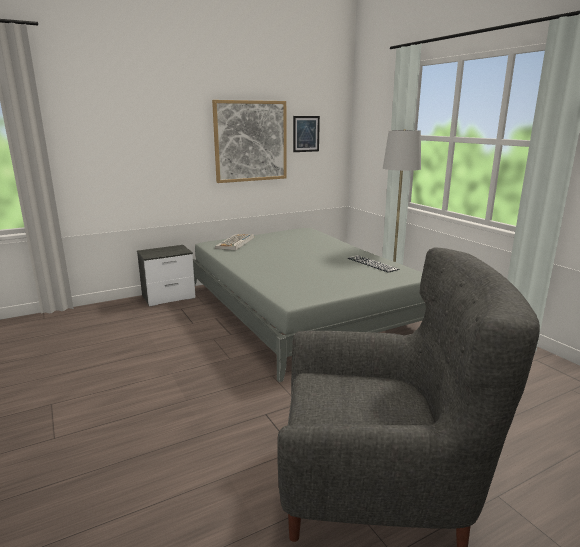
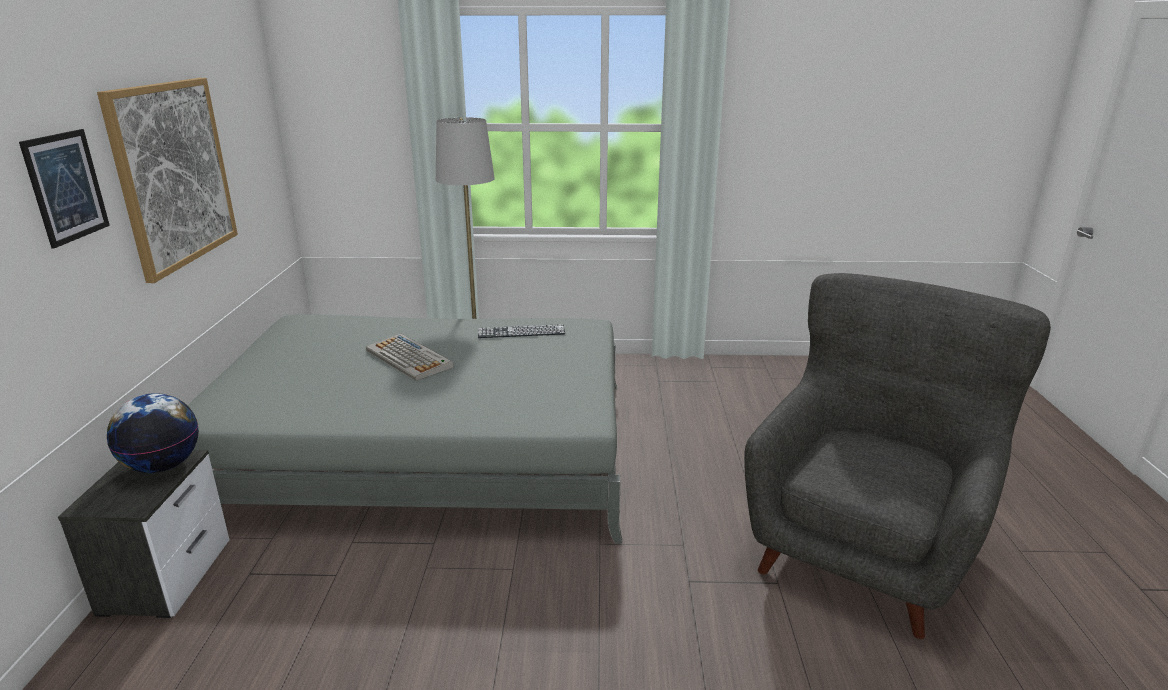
camera: 60 degrees left, 5 degrees up
(176, 251) = (163, 466): none -> globe
(235, 243) = (252, 393): keyboard -> keyboard (410, 359)
(306, 134) = (237, 139): picture -> picture (66, 187)

